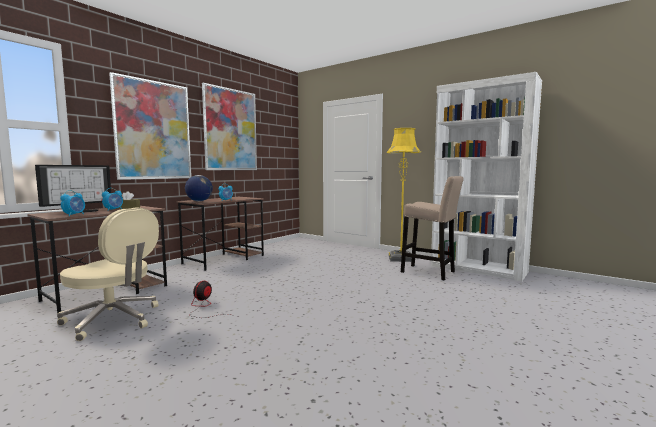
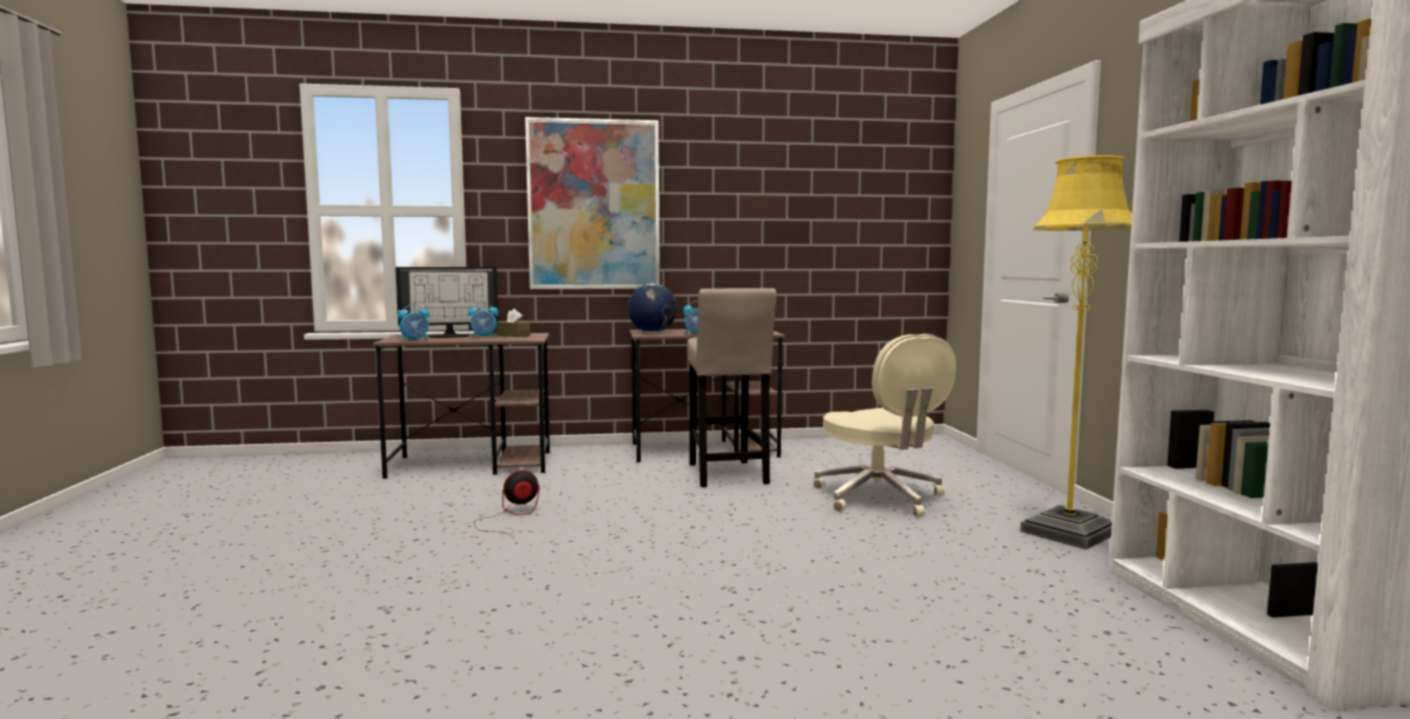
camera: 45 degrees right, 0 degrees up
(113, 320) = (405, 500): beige office chair -> beige office chair (880, 498)
(230, 130) = (755, 191): picture -> none
(430, 273) = (1057, 587): beige stool -> beige stool (727, 475)

